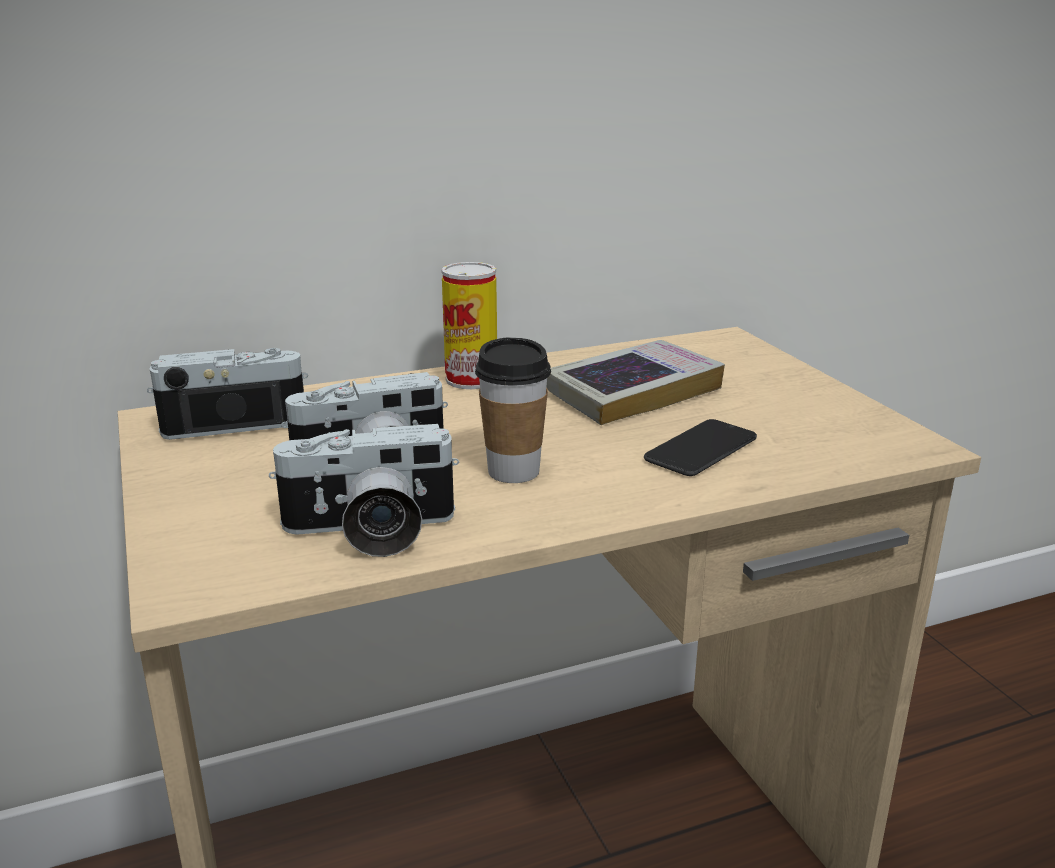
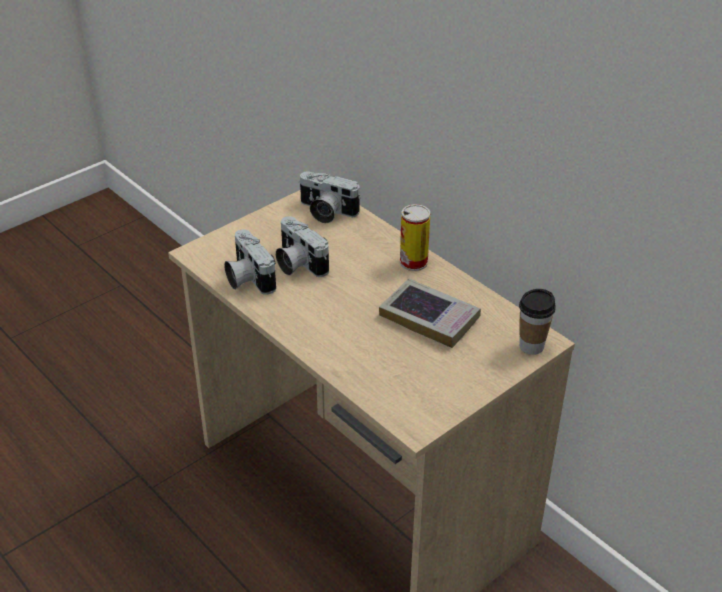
camera: 70 degrees right, 15 degrees up
(234, 420) = (326, 212): camera -> camera turned 150 degrees clockwise
(513, 471) = (315, 300): cup -> cup (531, 346)
(701, 449) = (369, 352): phone -> none

